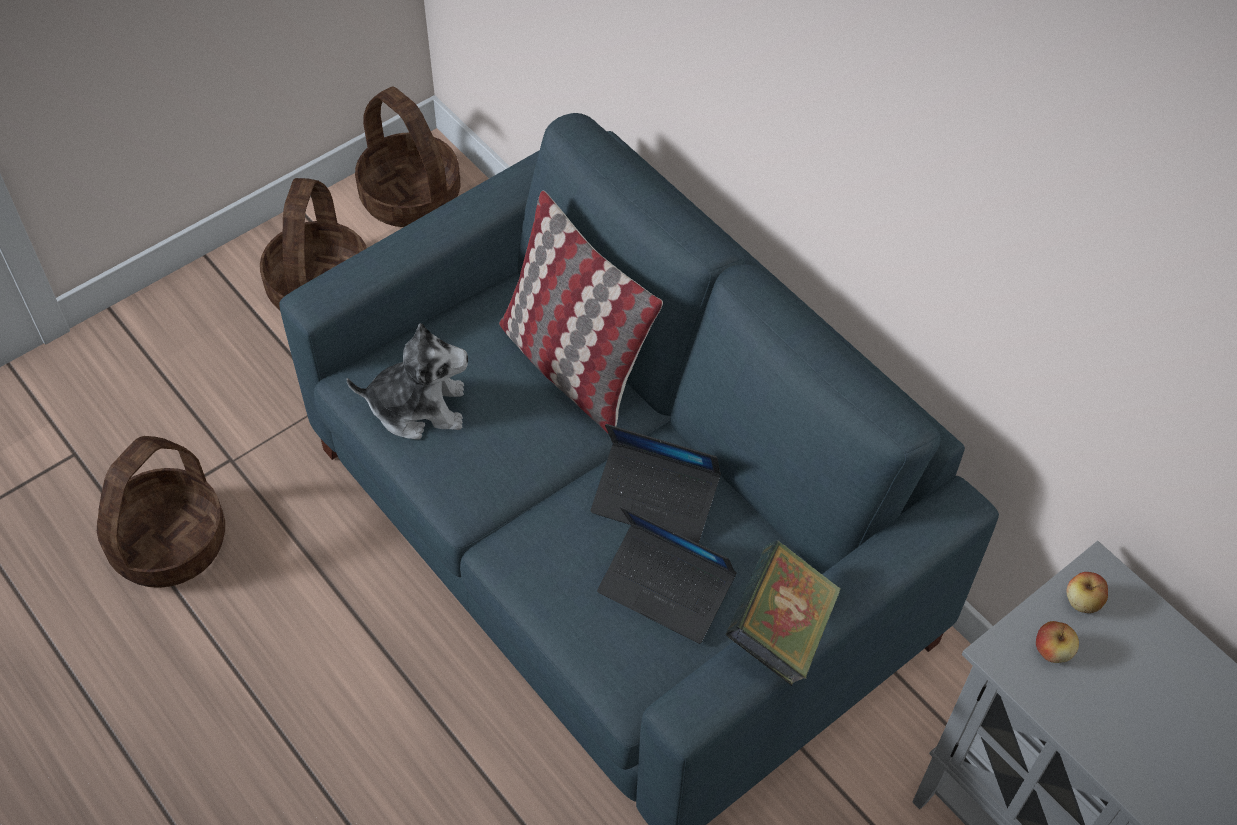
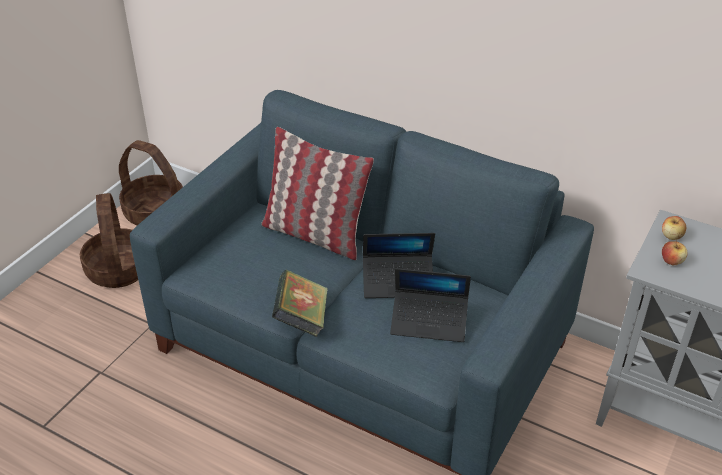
camera: 20 degrees left, 15 degrees down
(168, 541) = (77, 428): basket -> none
(418, 407) = (234, 275): plush toy -> none
(780, 630) = (515, 306): book -> book (301, 319)

